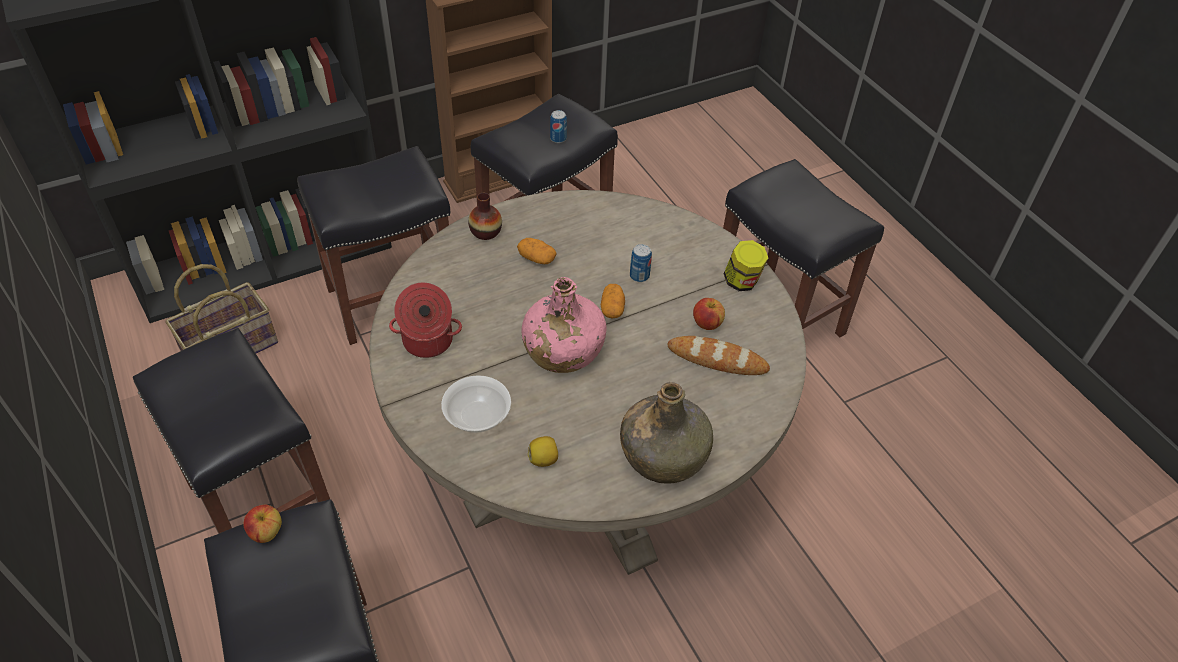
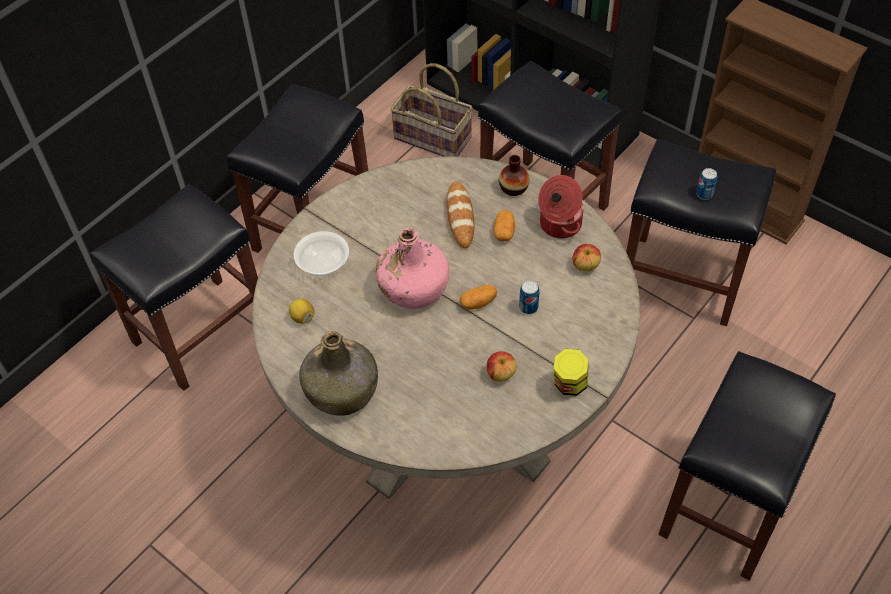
camera: 70 degrees right, 5 degrees up
(266, 532) = (201, 208): apple -> apple (585, 266)
(427, 342) = (376, 205): cooking pot -> cooking pot (559, 224)
(717, 359) = (463, 395): bread -> bread (460, 217)

